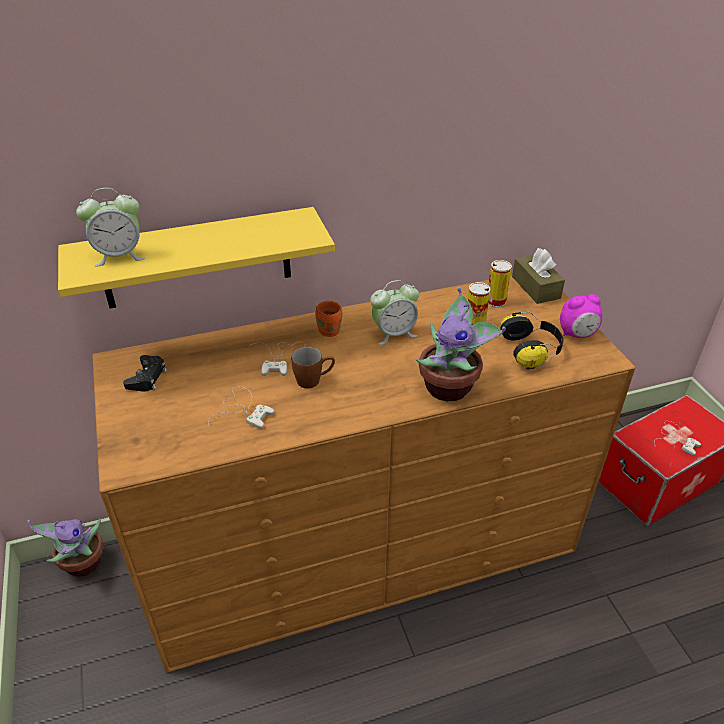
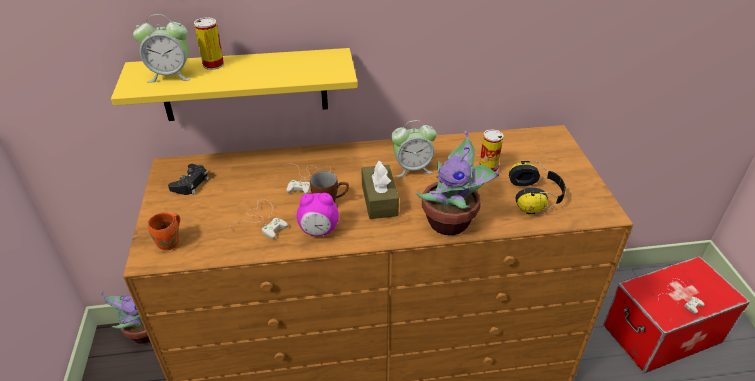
camera: 10 degrees right, 0 degrees up
(331, 330) = (357, 160): orange mug -> orange mug (171, 242)
(496, 301) = (513, 149): can -> can (213, 64)
(535, 287) = (554, 140): brown tissue box -> brown tissue box (379, 200)
(577, 334) = (583, 187): alarm clock -> alarm clock (319, 231)

